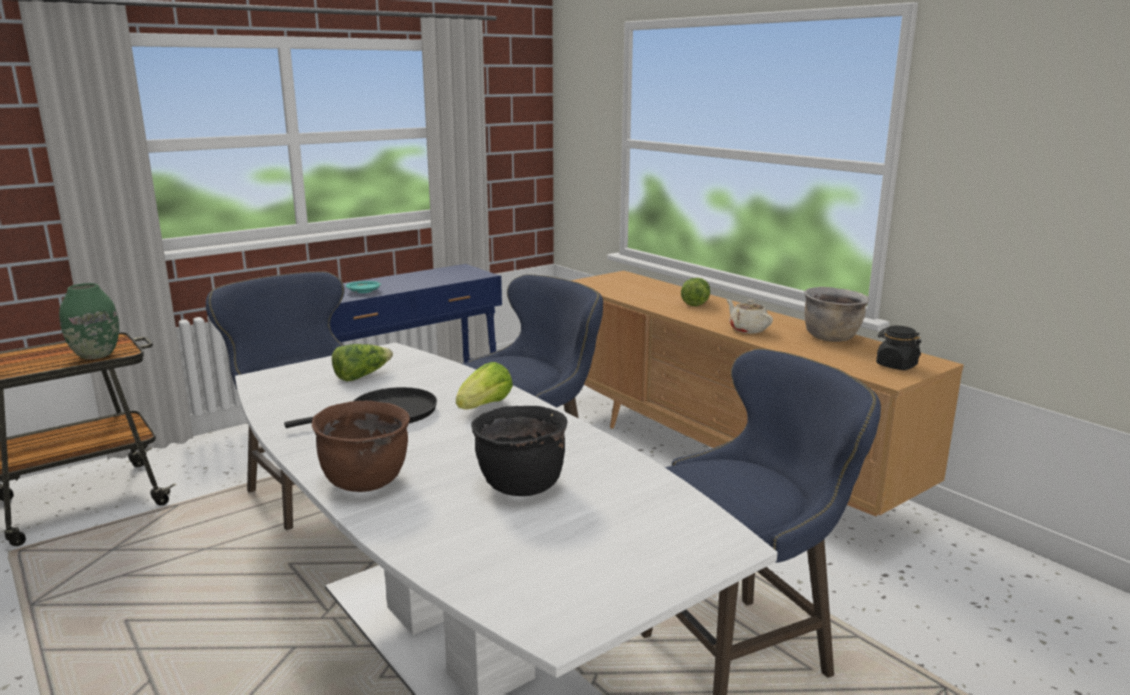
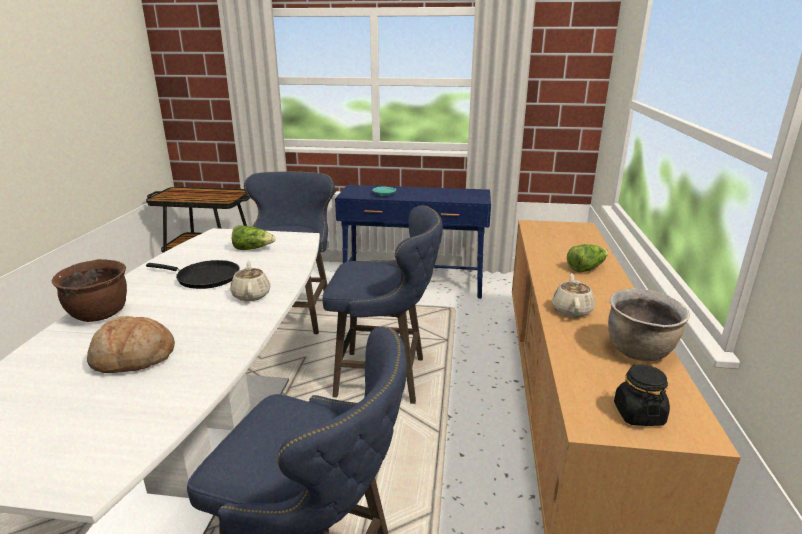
camera: 45 degrees right, 5 degrees up
(95, 354) = (213, 199): green vase -> none
(485, 406) = (251, 295): lettuce -> beige teapot
(520, 485) = (133, 358): black cooking pot -> bread

